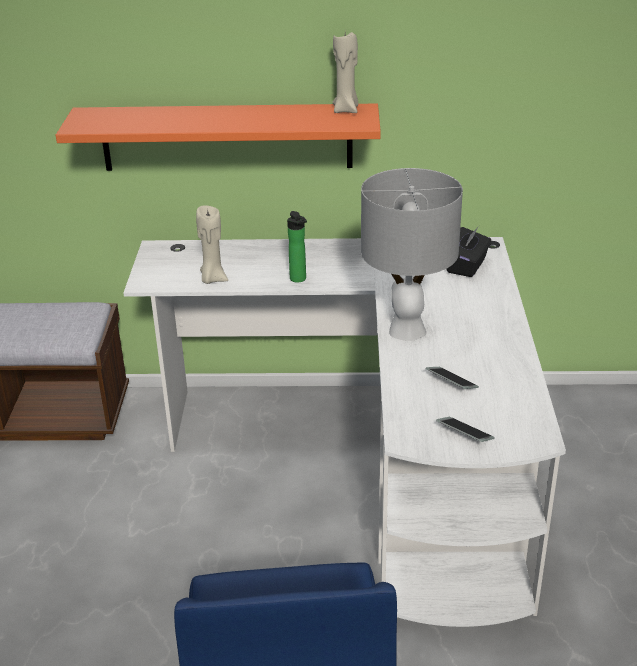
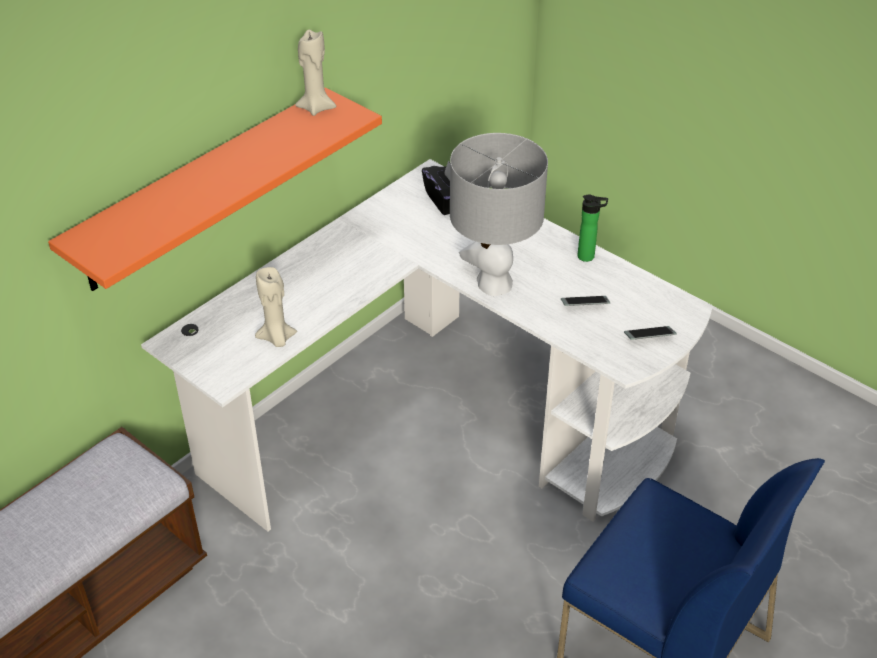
camera: 50 degrees left, 10 degrees up
(299, 280) = (347, 293): bottle -> bottle (588, 257)

